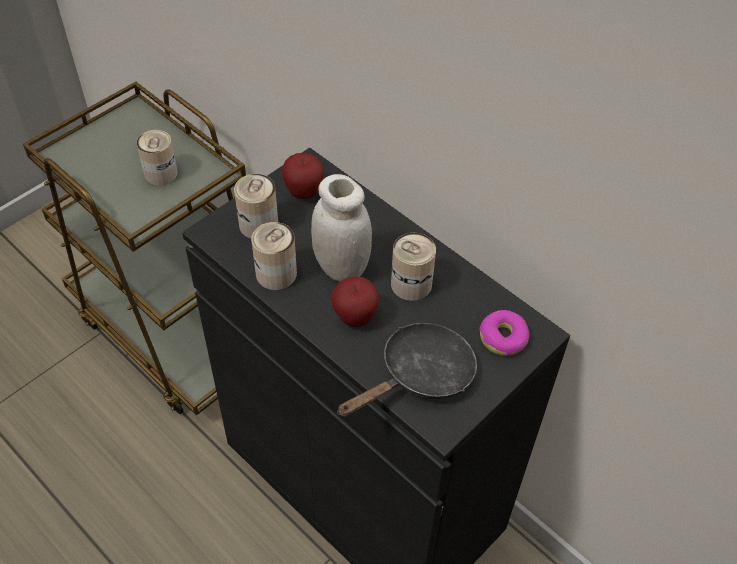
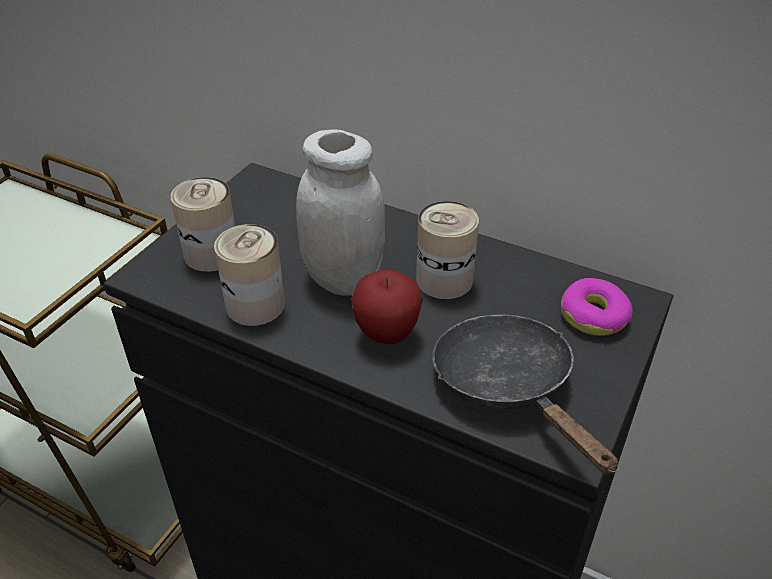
camera: 15 degrees left, 10 degrees down
(161, 173) = (55, 252): can -> none
(304, 192) = (261, 208): apple -> none
(420, 376) = (509, 387): black frying pan -> black frying pan turned 60 degrees counterclockwise

